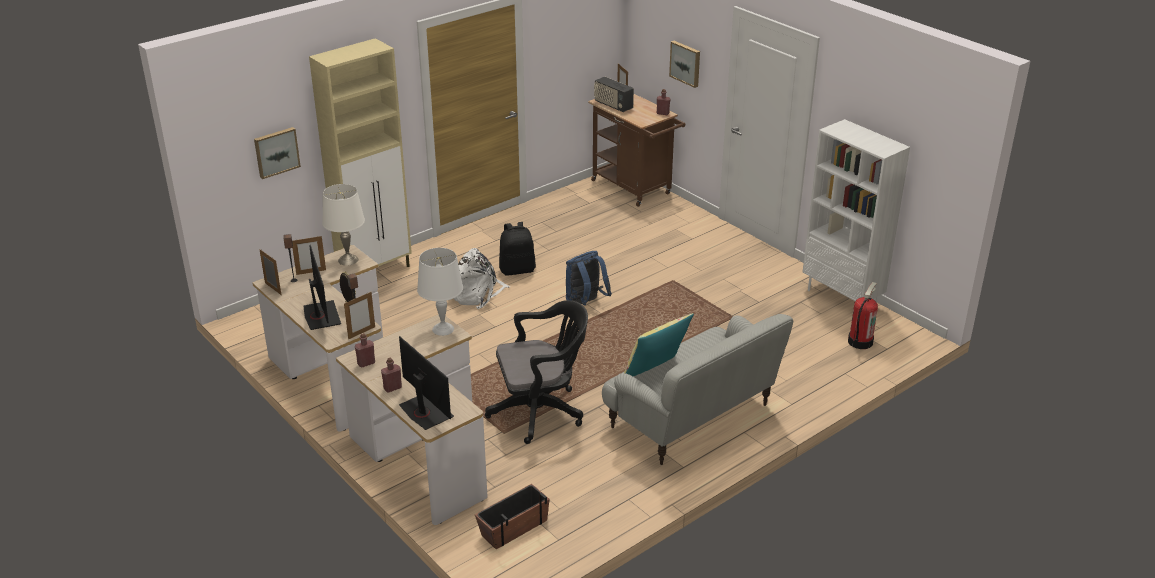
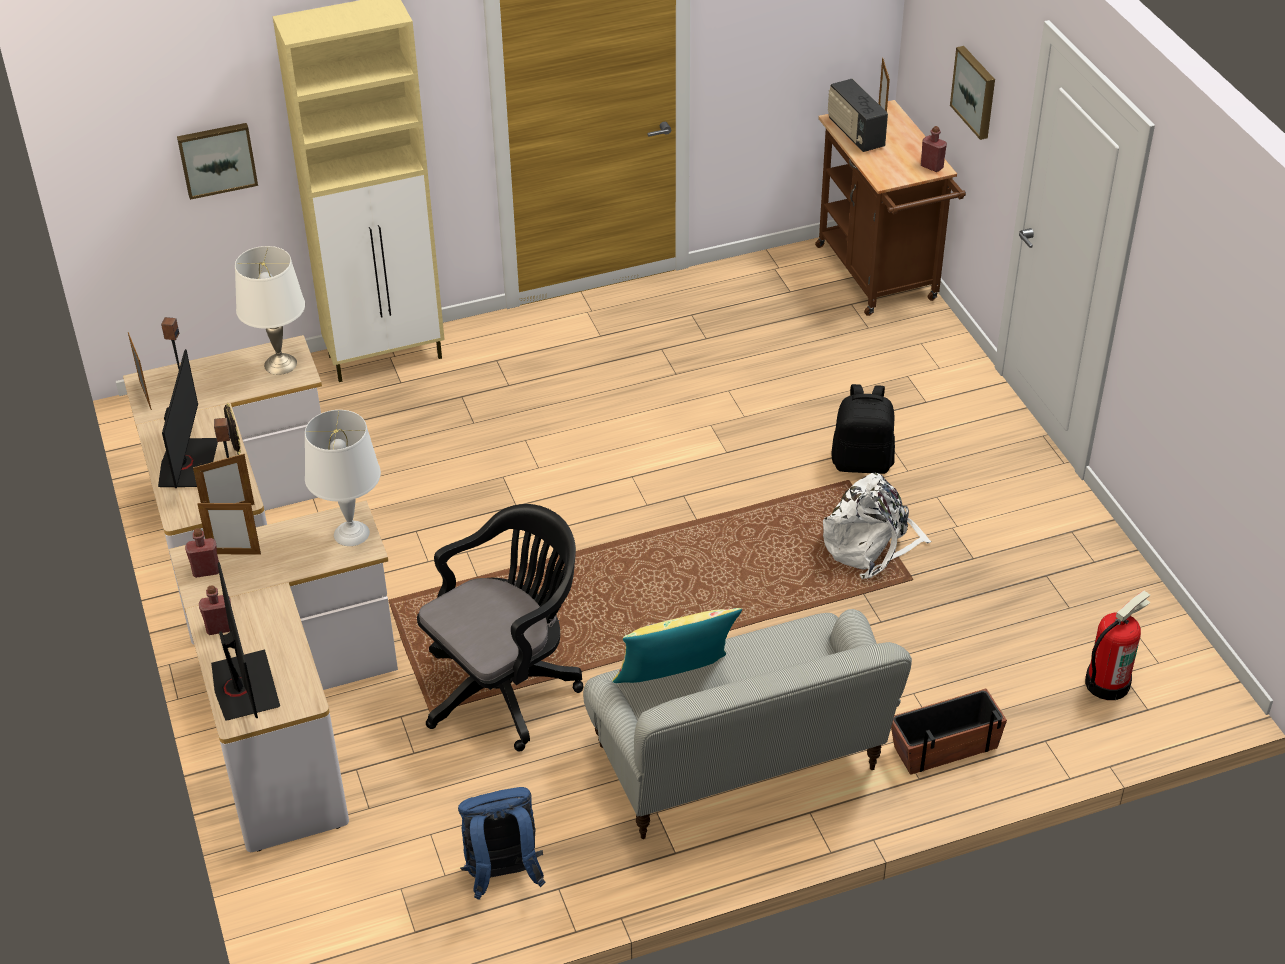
camera: 20 degrees right, 10 degrees up
(311, 272) = (215, 375): picture frame -> picture frame (234, 554)
(477, 294) = (520, 436): white backpack -> white backpack (871, 545)
(513, 527) = (360, 890): planter -> planter (945, 746)
(517, 270) = (605, 402): black backpack -> black backpack (862, 462)
(541, 411) = (507, 686): black office chair -> black office chair turned 45 degrees counterclockwise
(585, 303) = (680, 494): blue backpack -> blue backpack (503, 876)
(842, 298) = (1124, 585): white bookcase -> none

